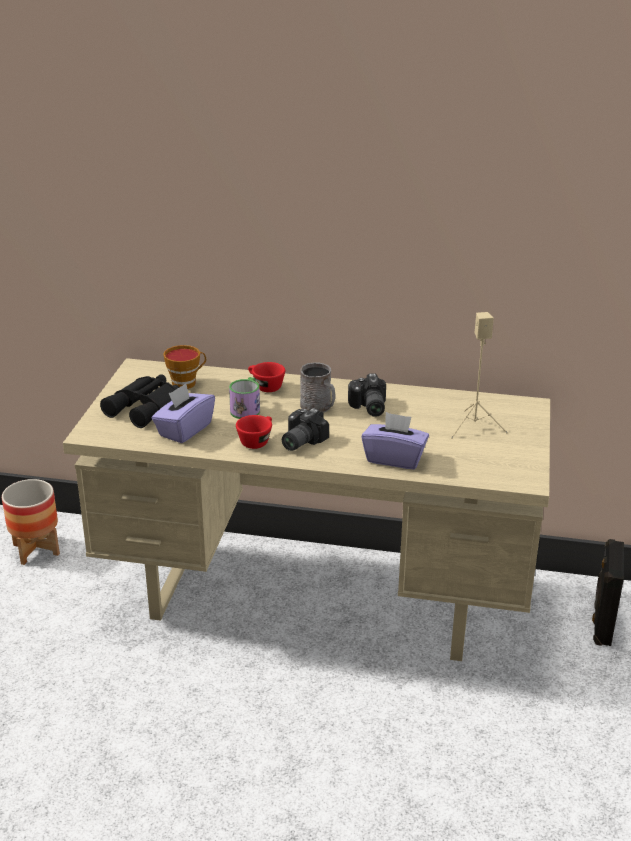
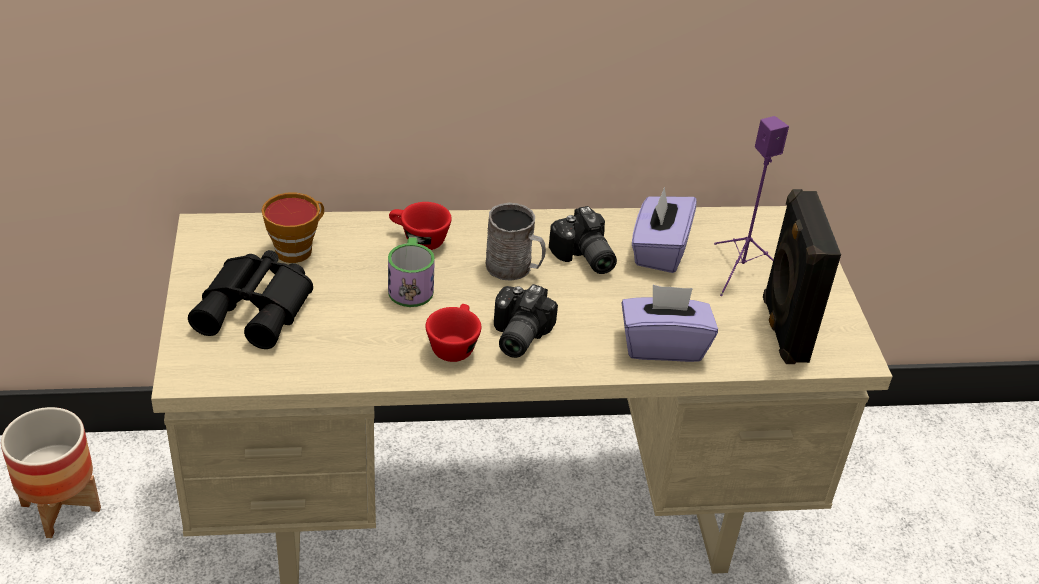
camera: 20 degrees left, 10 degrees up
(184, 430) = (335, 341): purple tissue box -> purple tissue box (659, 250)
(475, 427) = (742, 270): beige speaker -> purple speaker
(601, 625) = (872, 480): black speaker -> black speaker (782, 329)

